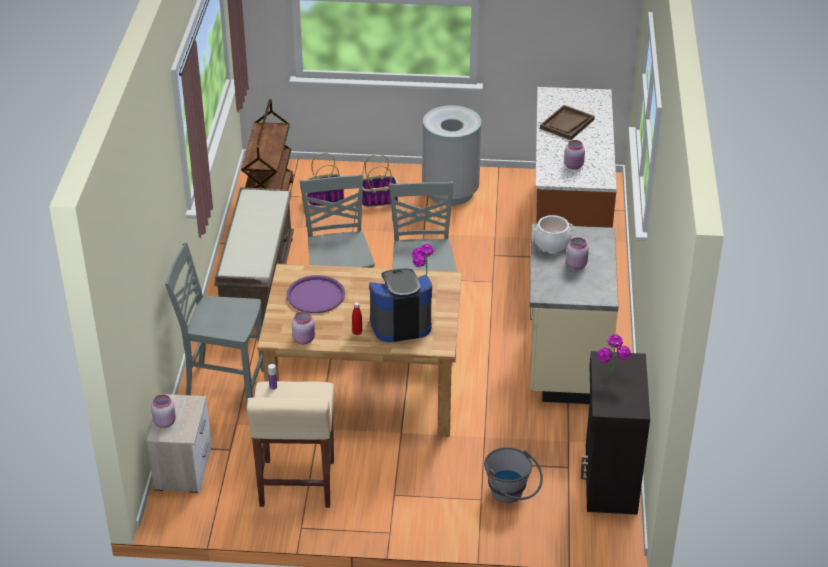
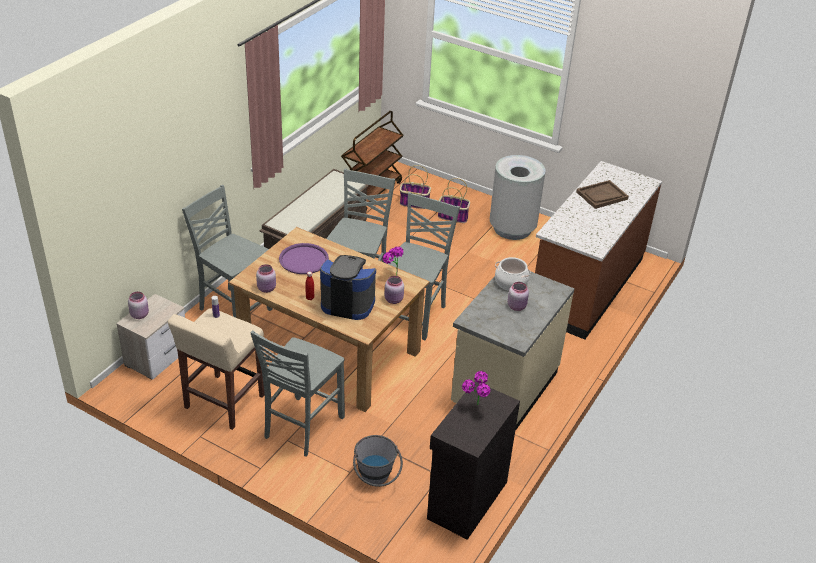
camera: 25 degrees right, 0 degrees up
(398, 476) = (302, 427): none -> grey chair
(574, 166) = (581, 229): pink jar -> pink jar (394, 300)

